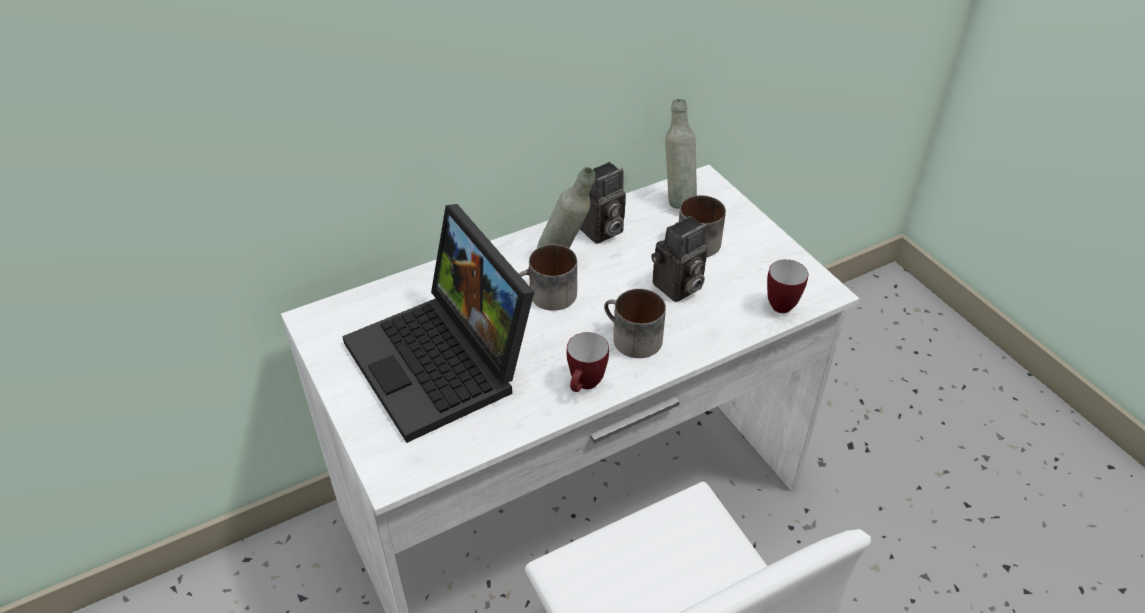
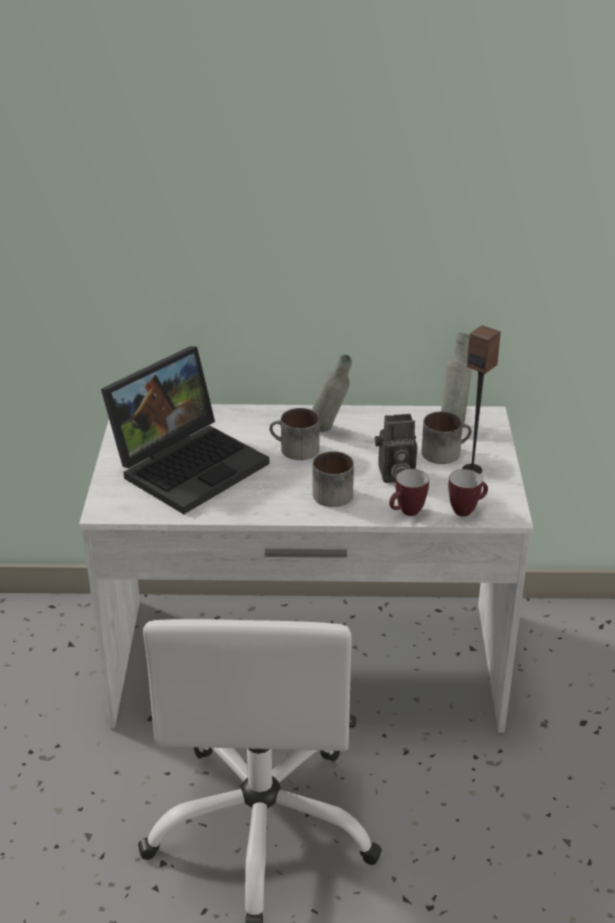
camera: 30 degrees right, 10 degrees down
(445, 363) = (190, 464): laptop -> laptop turned 135 degrees counterclockwise
(585, 386) = (269, 508): mug -> mug (407, 513)
(600, 231) = (372, 423): camera -> none
(745, 251) = (472, 470): none -> speaker

